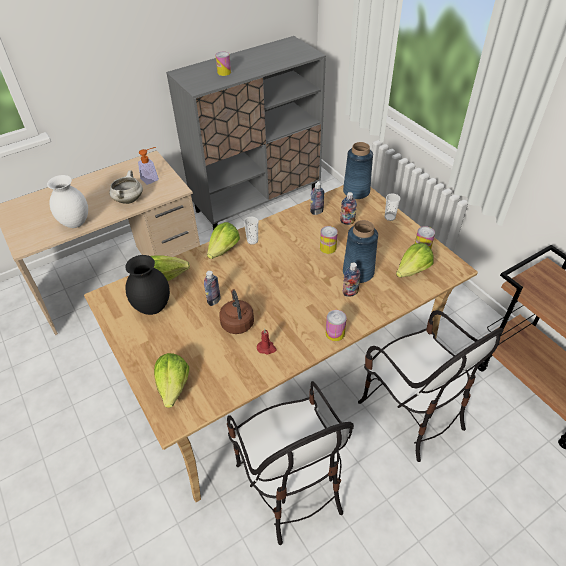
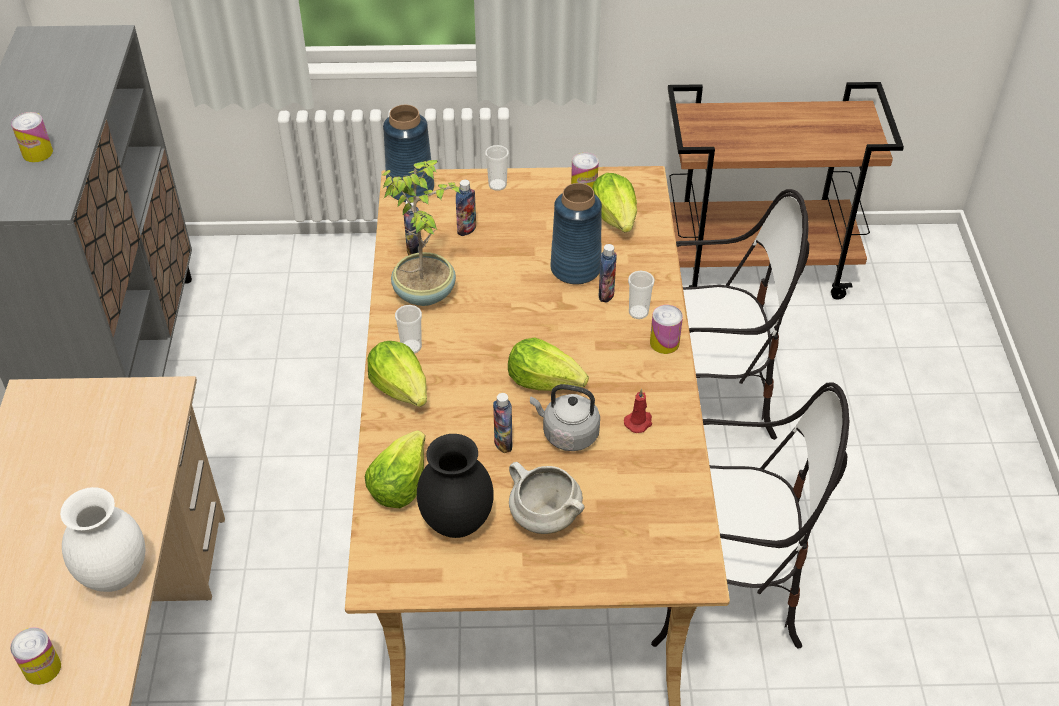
camera: 60 degrees left, 0 degrees up
(128, 199) = (125, 472): white cooking pot -> white cooking pot (543, 517)
(152, 178) = (96, 416): soap dispenser -> none
(174, 386) = (634, 551): lettuce -> lettuce (545, 381)
(237, 322) = (567, 434): brown kettle -> grey kettle
(292, 228) = (425, 292): none -> potted plant
(328, 248) = (502, 274): can -> can (42, 668)
(348, 312) = (638, 312): none -> cup

